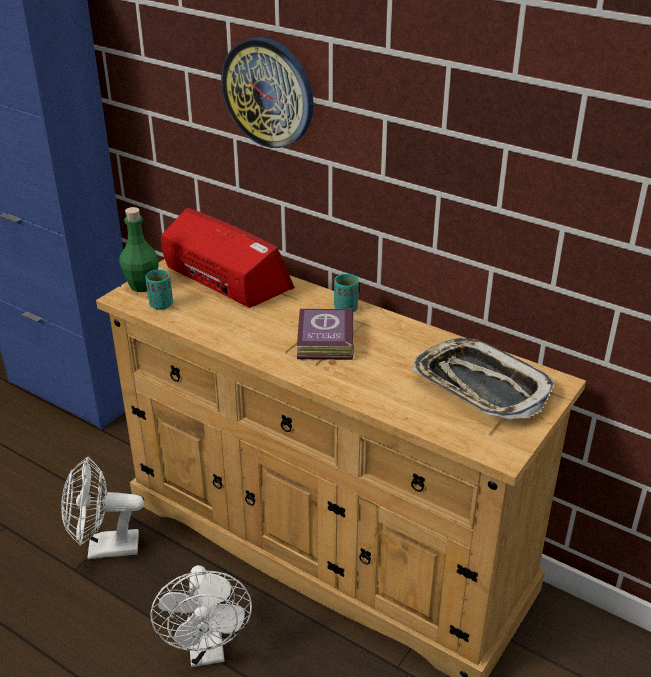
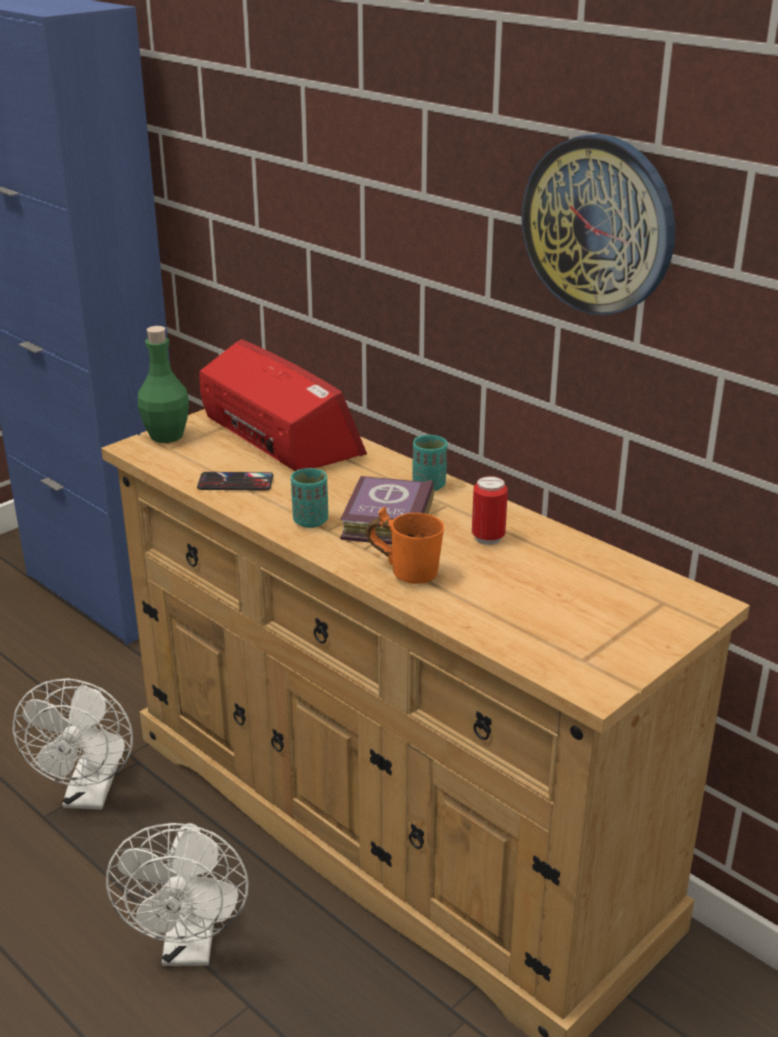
camera: 10 degrees right, 5 degrees down
(104, 548) = (89, 795): white fan -> white fan turned 90 degrees counterclockwise
(161, 305) = (183, 460): turquoise cup -> turquoise cup (310, 521)
(206, 320) = (235, 482): none -> phone
(268, 92) = (347, 181): wall clock -> wall clock (599, 225)
(351, 378) = (407, 570): none -> orange mug
(399, 347) = (488, 538): none -> can
(480, 386) = (588, 597): tray -> none

